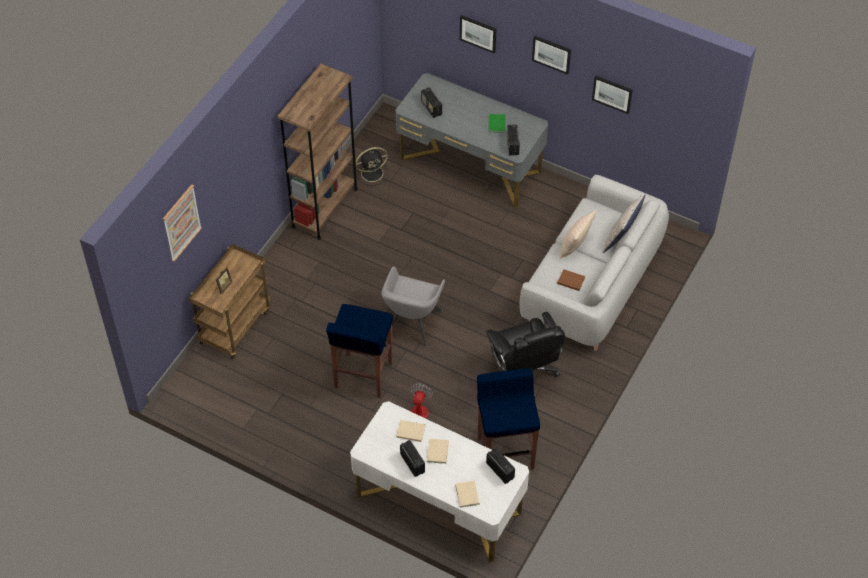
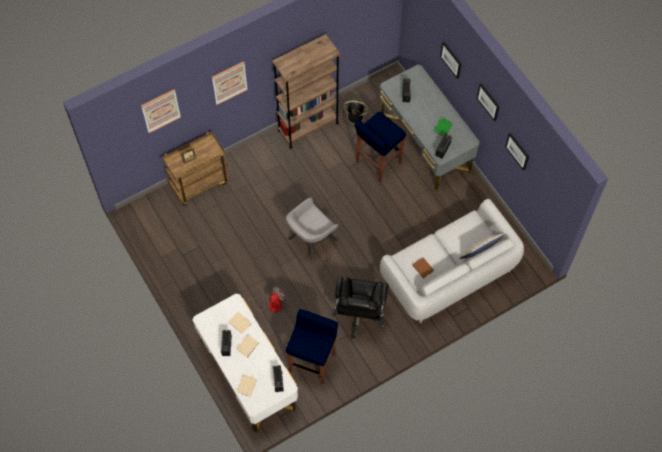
camera: 30 degrees right, 10 degrees up
(240, 161) = (229, 82): none -> picture
(363, 376) = (257, 260): blue stool -> blue stool (377, 163)
(574, 246) = (443, 244): beige pillow -> none

